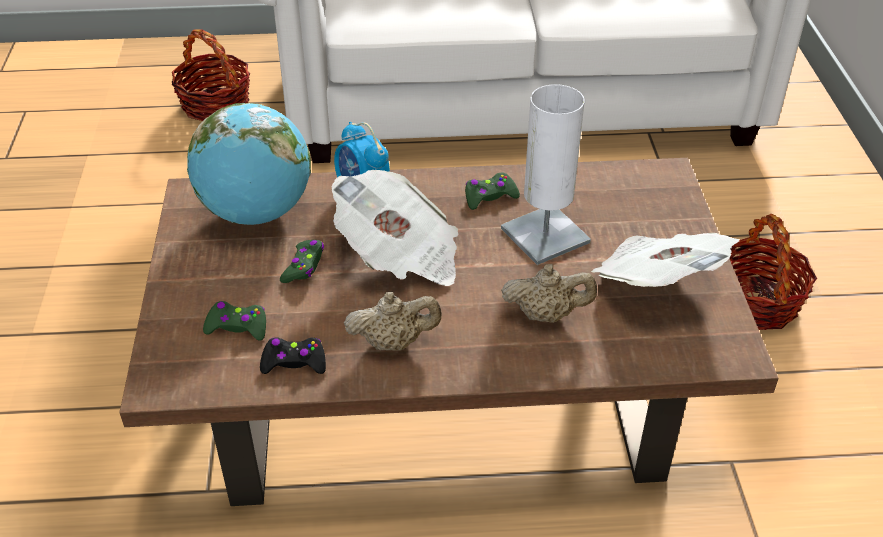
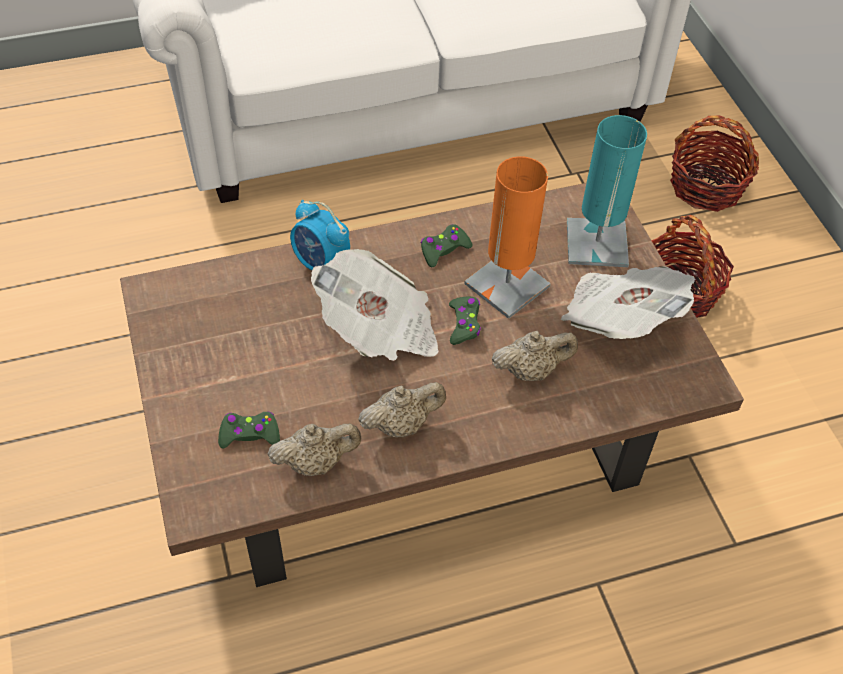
camera: 15 degrees left, 10 degrees up
(216, 105) = (96, 147): basket -> basket (706, 187)
(257, 212) = (224, 303): globe -> none
(294, 362) = (316, 462): black game controller -> beige teapot
(304, 266) = (291, 357): green game controller -> green game controller (464, 324)
(545, 235) = (507, 285): white table lamp -> orange table lamp
(651, 212) = (596, 243): none -> turquoise table lamp

